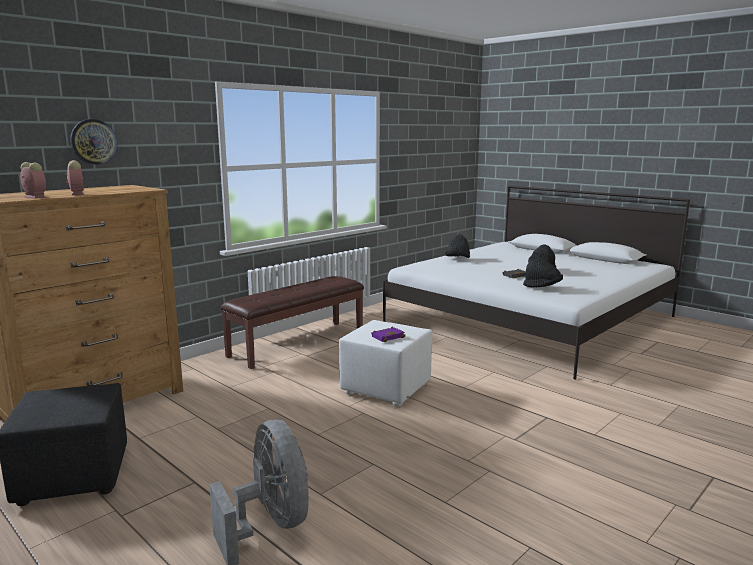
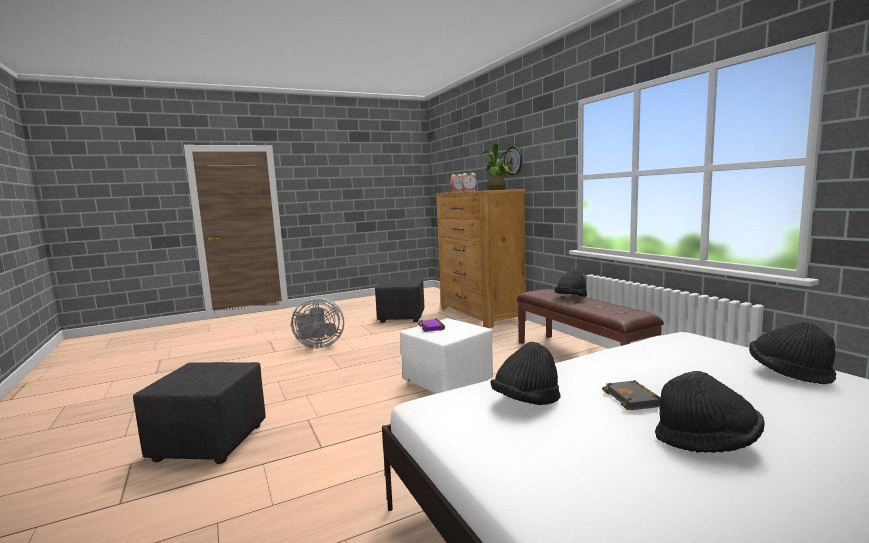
camera: 110 degrees right, 5 degrees down
(115, 188) = (497, 189): none -> potted plant
(282, 292) = (571, 298): none -> black hat
(608, 479) = (209, 442): none -> black ottoman

